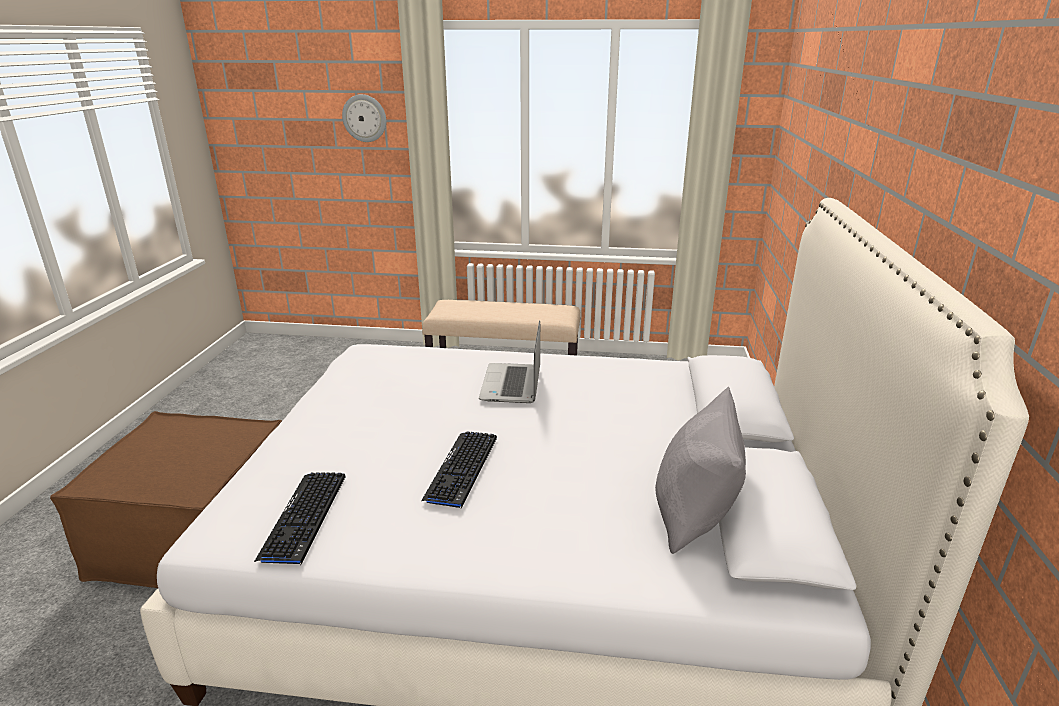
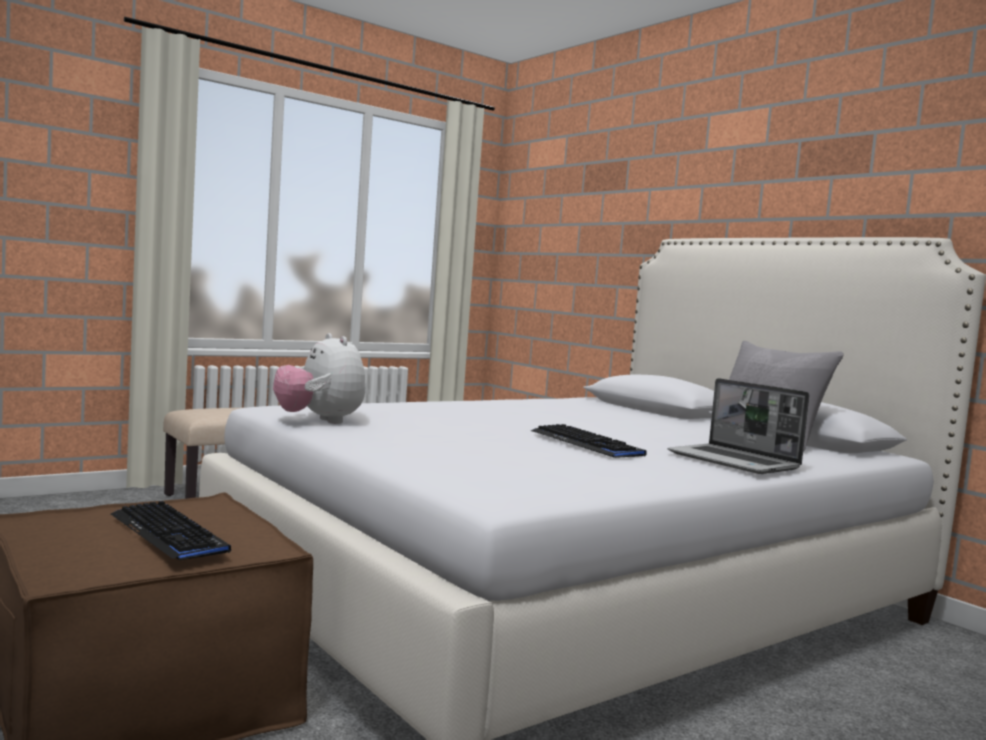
camera: 45 degrees left, 20 degrees down
(304, 517) = (547, 476): keyboard -> keyboard (169, 533)
(344, 381) = (319, 421): none -> plush toy
(364, 118) = (61, 163): wall clock -> none
(512, 385) = (489, 411): laptop -> laptop (735, 461)

